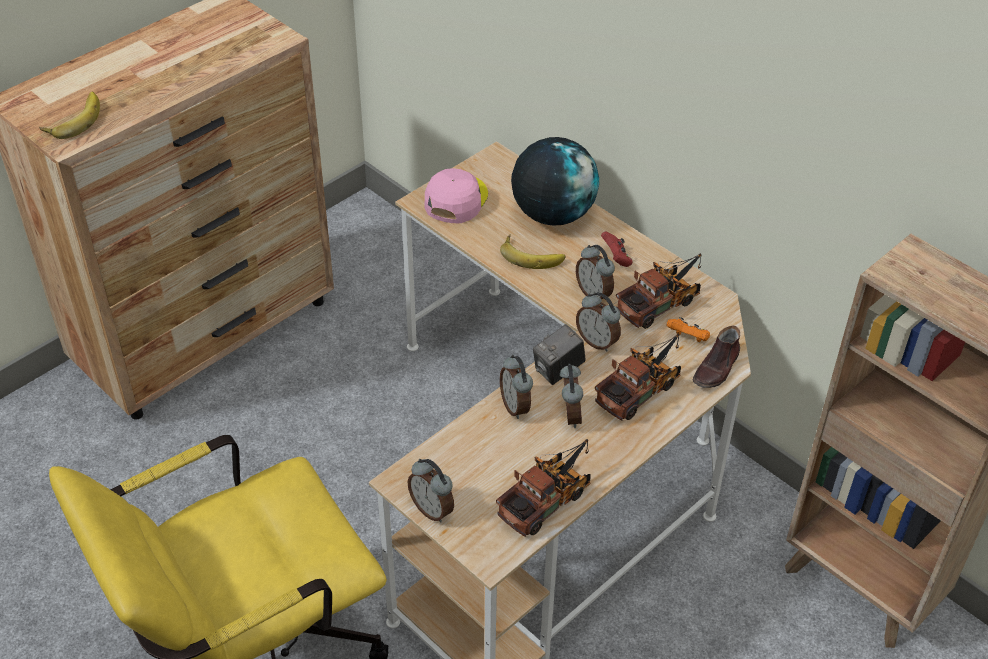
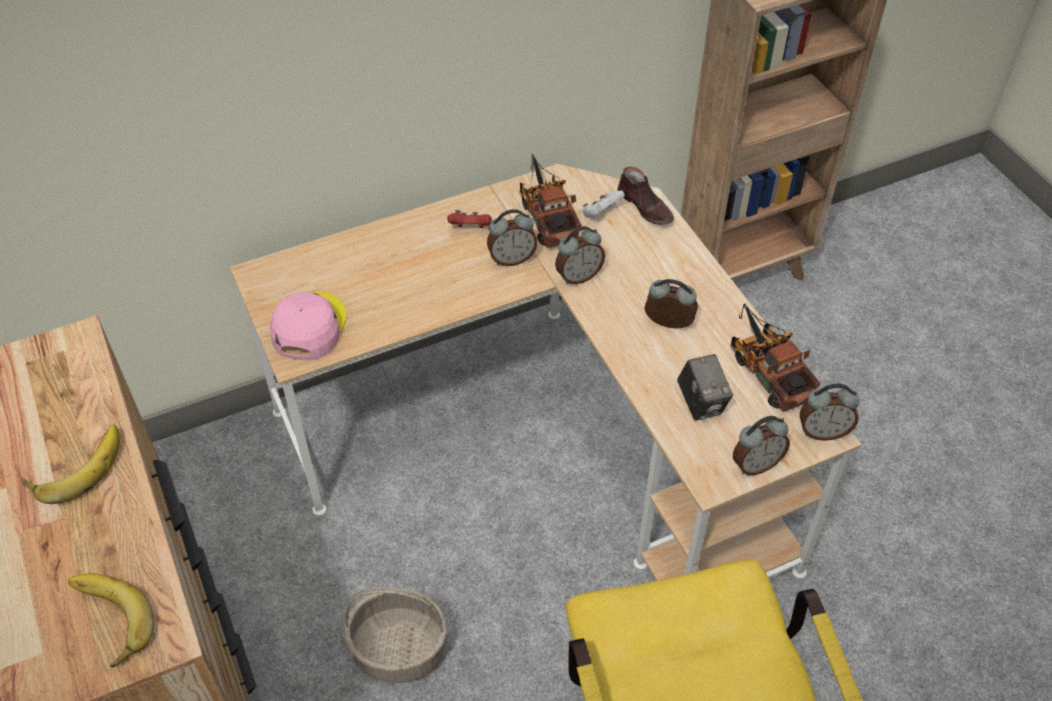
camera: 70 degrees left, 5 degrees up
(306, 436) = (400, 649): none -> basket
(455, 200) = (308, 327): pink cap -> pink cap turned 60 degrees clockwise
(516, 406) = (641, 362): alarm clock -> alarm clock (822, 431)
(532, 255) = (431, 288): banana -> banana (76, 466)
(553, 214) = (379, 255): globe -> none
(558, 371) = (606, 316): camera -> camera (701, 403)
(641, 389) = (652, 264): toy truck -> none
(688, 338) = (601, 213): orange game controller -> white game controller

